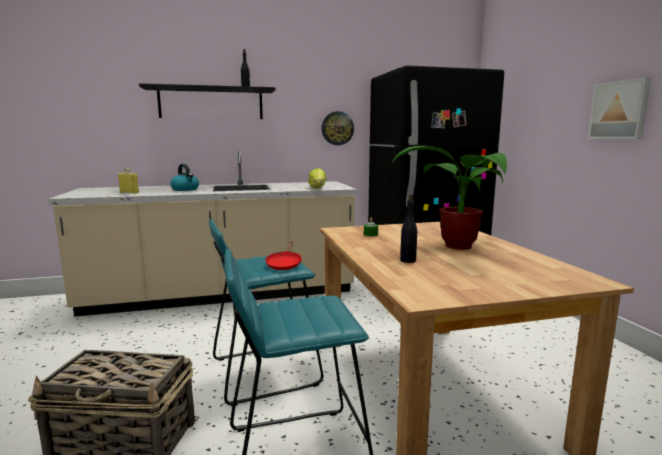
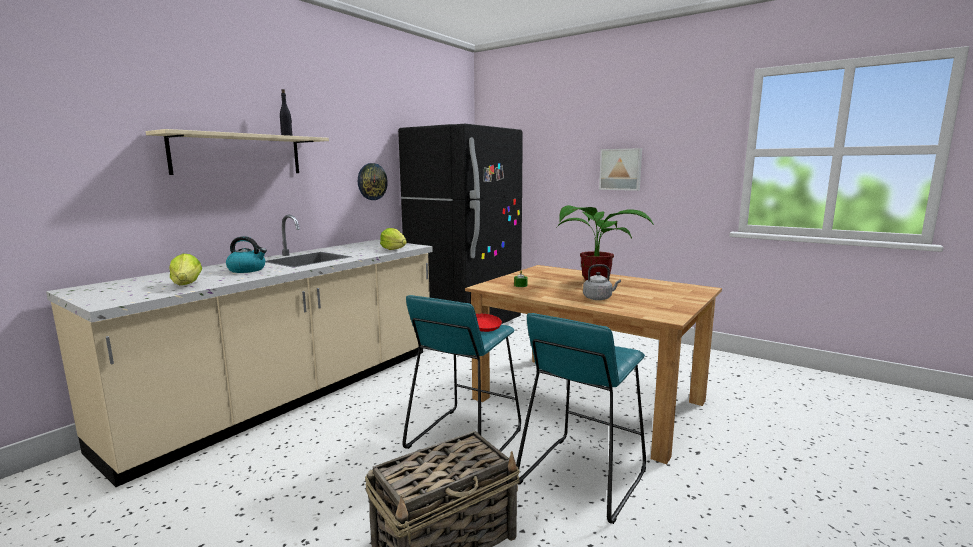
camera: 40 degrees left, 0 degrees up
(129, 193) = (187, 285): yellow bottle -> lettuce
(211, 103) = (238, 155): black shelf -> beige shelf
(408, 261) = (599, 298): black bottle -> grey kettle

